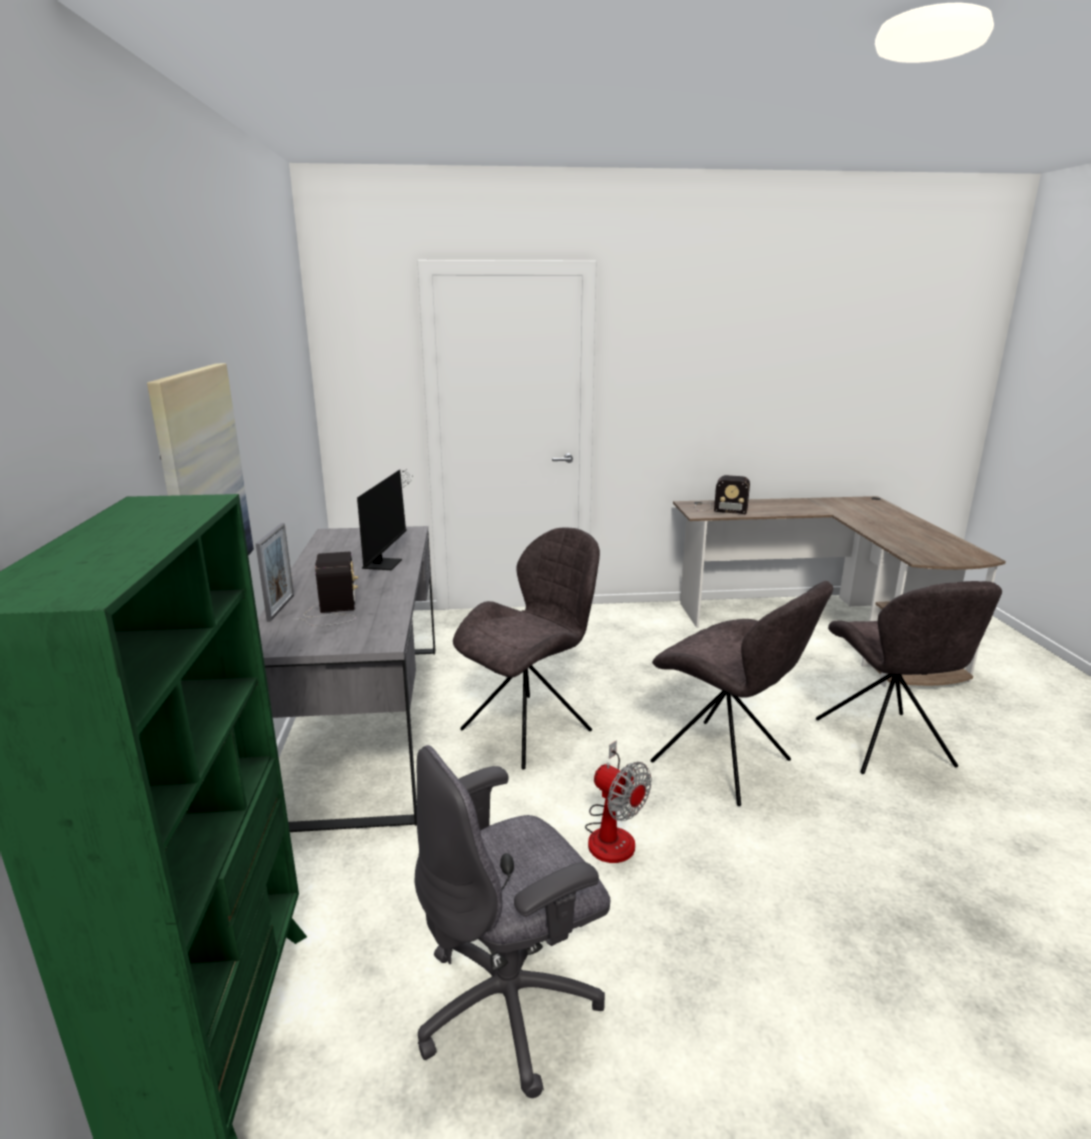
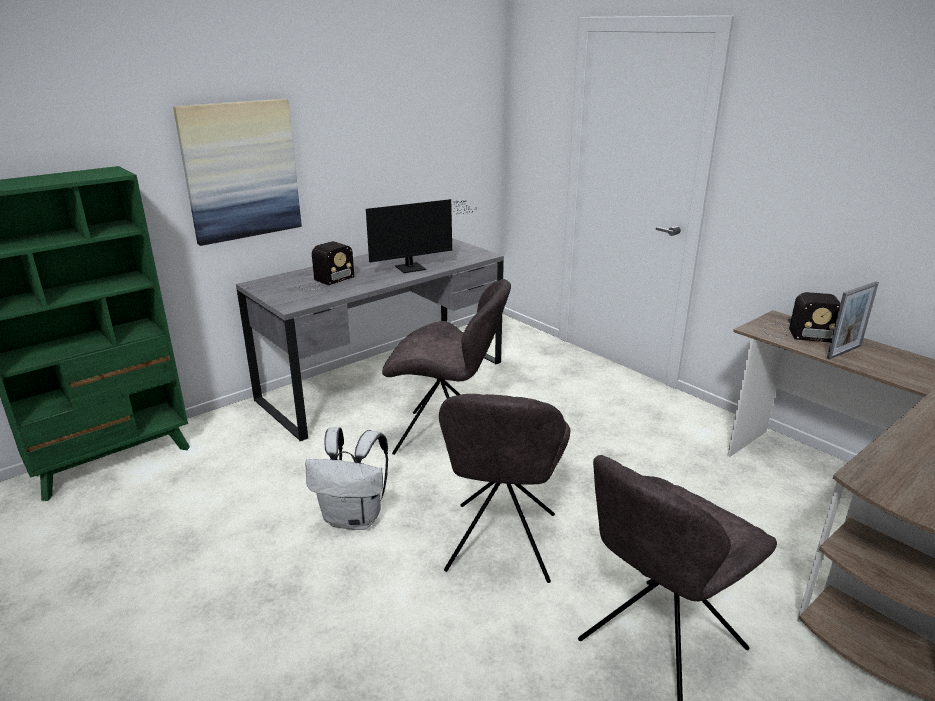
camera: 55 degrees right, 5 degrees up
(281, 608) = (310, 270): picture frame -> picture frame (844, 352)
(511, 1004) = (172, 536): grey office chair -> none
(612, 833) = (354, 518): fan -> white backpack
(719, 508) = (795, 333): radio -> radio turned 60 degrees counterclockwise

